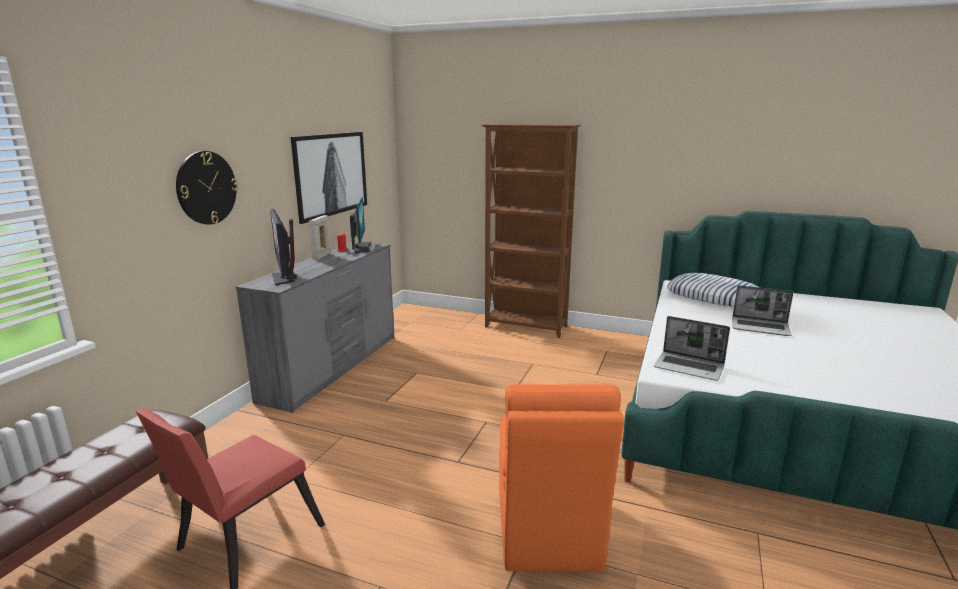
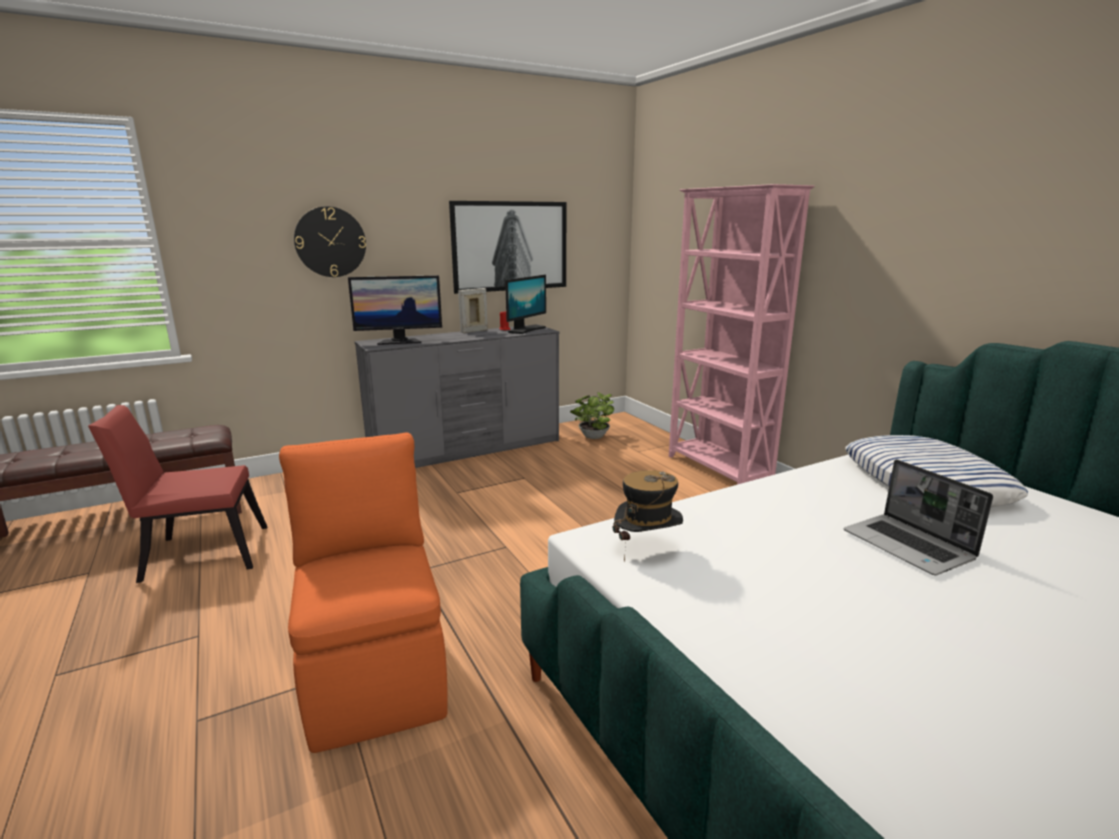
camera: 40 degrees right, 0 degrees up
(284, 278) = (399, 341): monitor -> monitor turned 120 degrees counterclockwise
(414, 328) = (592, 437): none -> potted plant
(526, 327) = (718, 470): brown bookcase -> pink bookcase
(547, 529) = (375, 674): orange chair -> orange chair turned 120 degrees clockwise
(690, 367) = (646, 549): laptop -> hat

